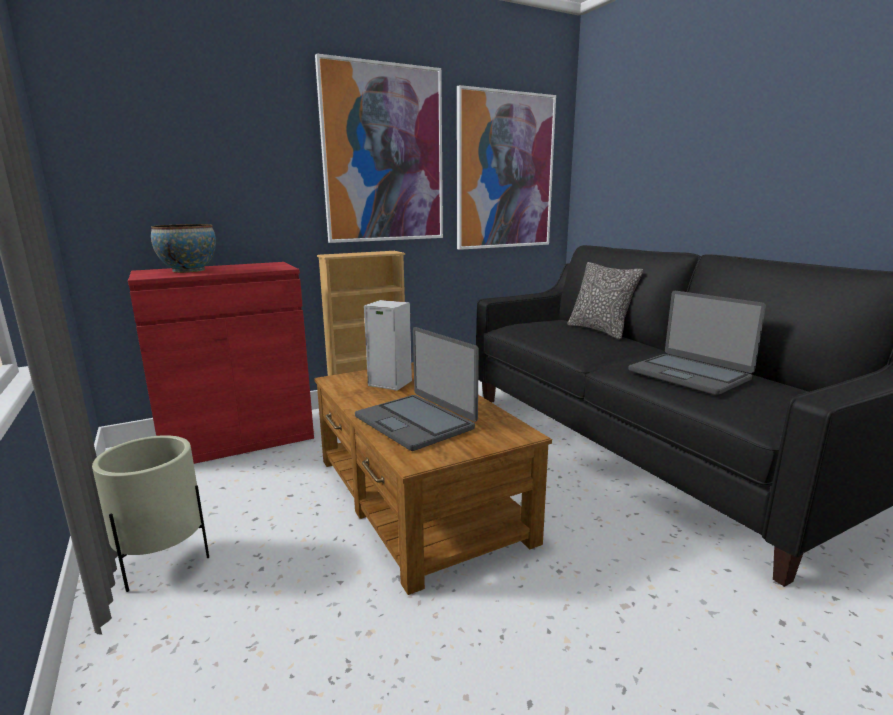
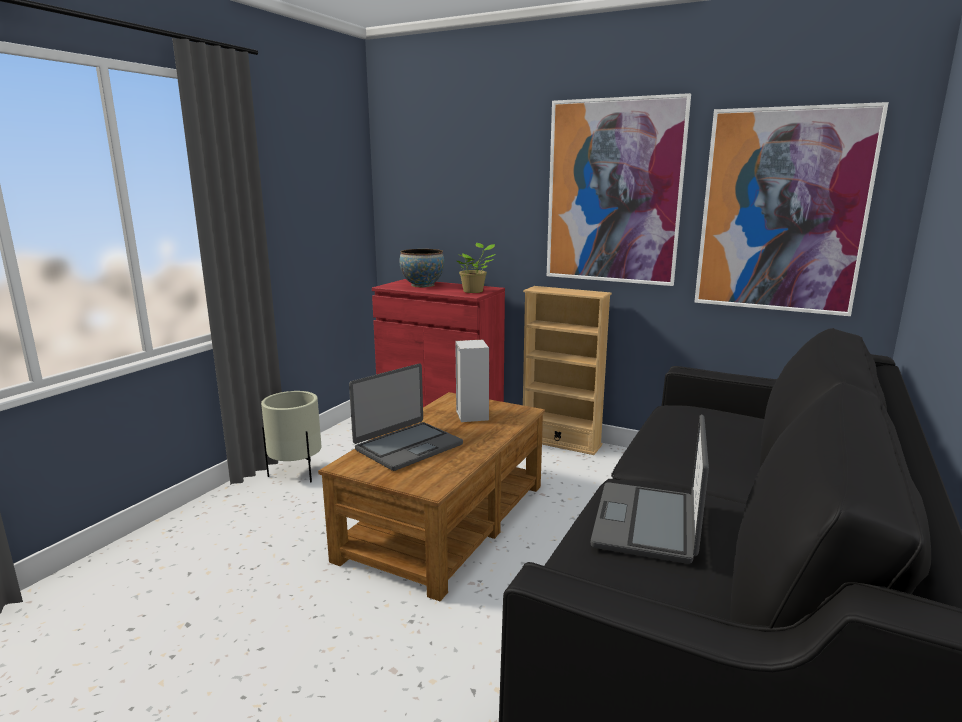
camera: 55 degrees right, 0 degrees up
(271, 266) = (474, 291): none -> potted plant
(415, 422) = (408, 446): laptop -> laptop turned 150 degrees counterclockwise
(600, 330) = (753, 448): pillow -> none

